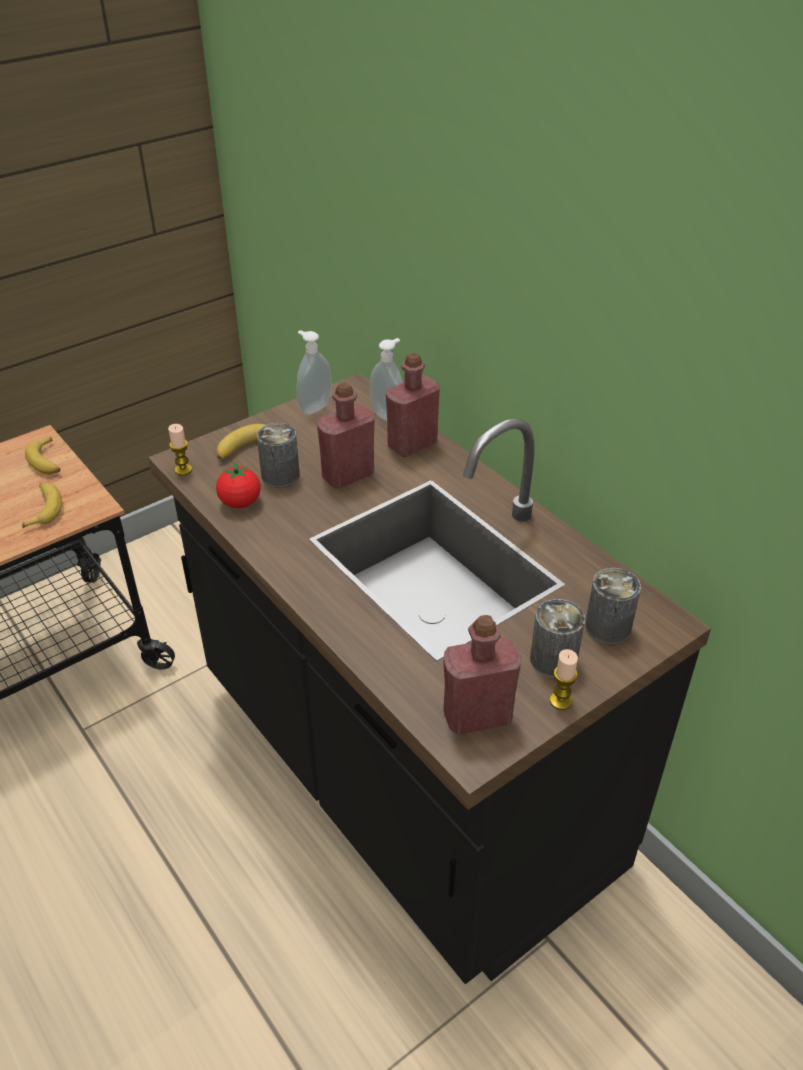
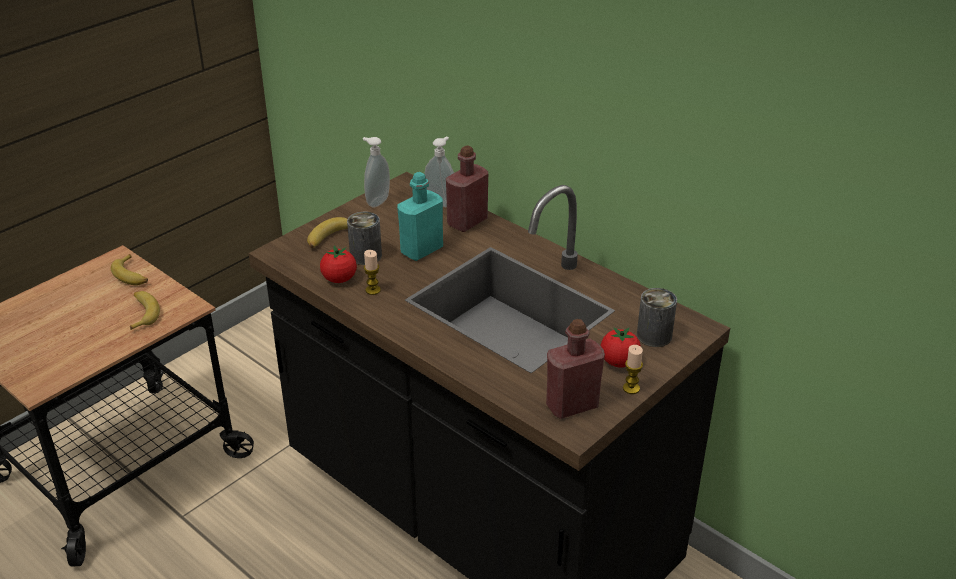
camera: 10 degrees left, 5 degrees down
(183, 470) = (282, 259): candle -> candle (373, 290)
(348, 475) = (421, 250): red bottle -> turquoise bottle
(553, 660) = (619, 362): can -> tomato

